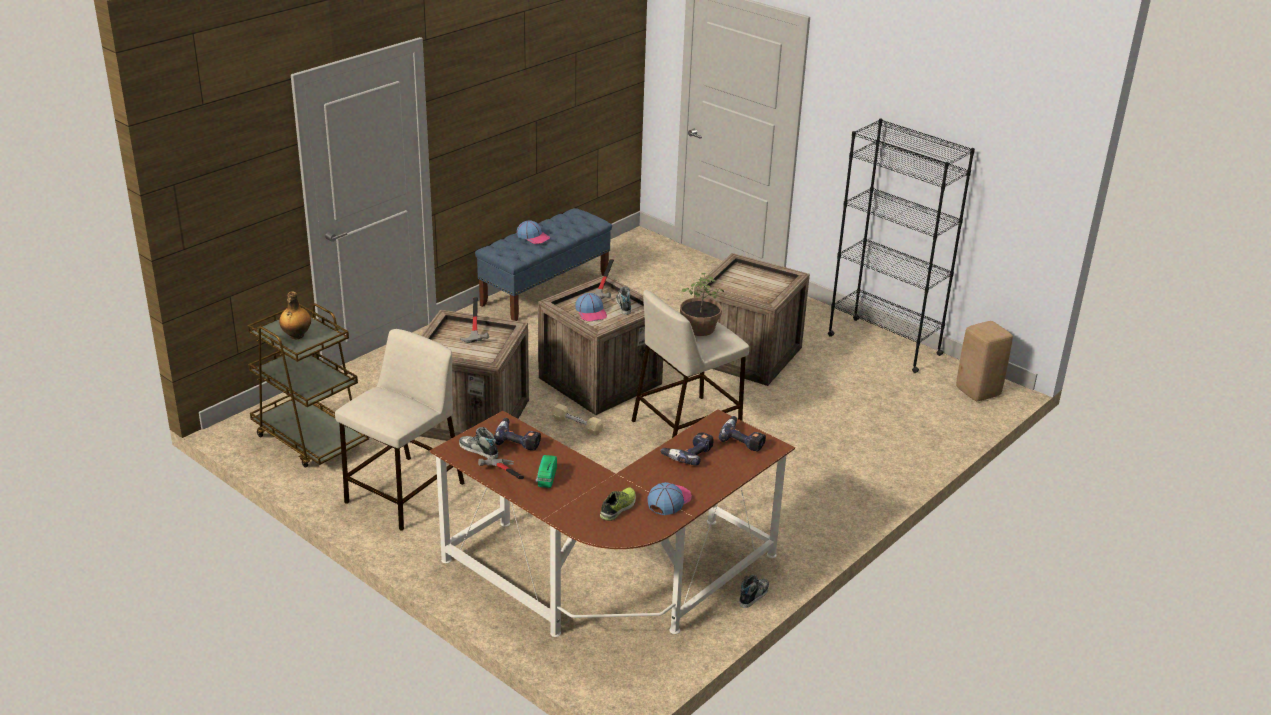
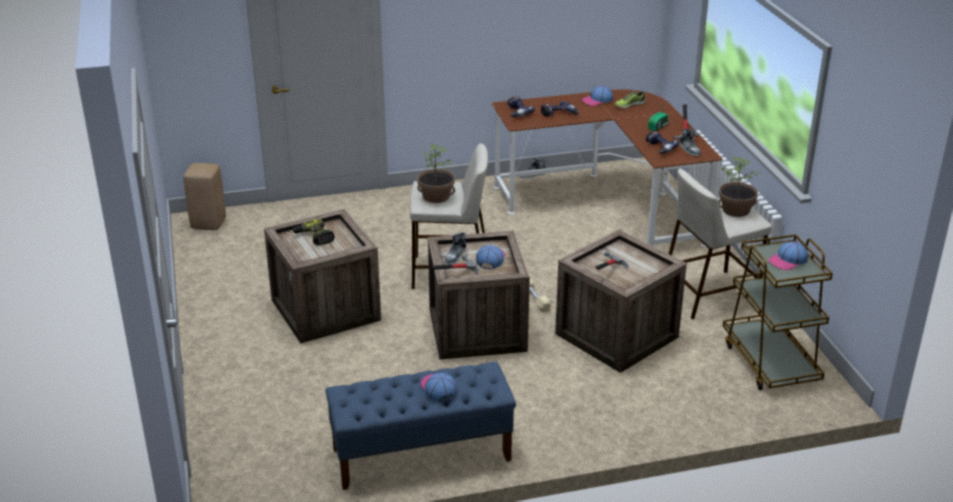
camera: 145 degrees left, 0 degrees up
(296, 336) = (788, 261): bottle -> cap
(382, 409) = (736, 210): none -> potted plant
(761, 285) = (314, 237): none -> power drill
(883, 344) = (204, 279): black bookcase -> none

